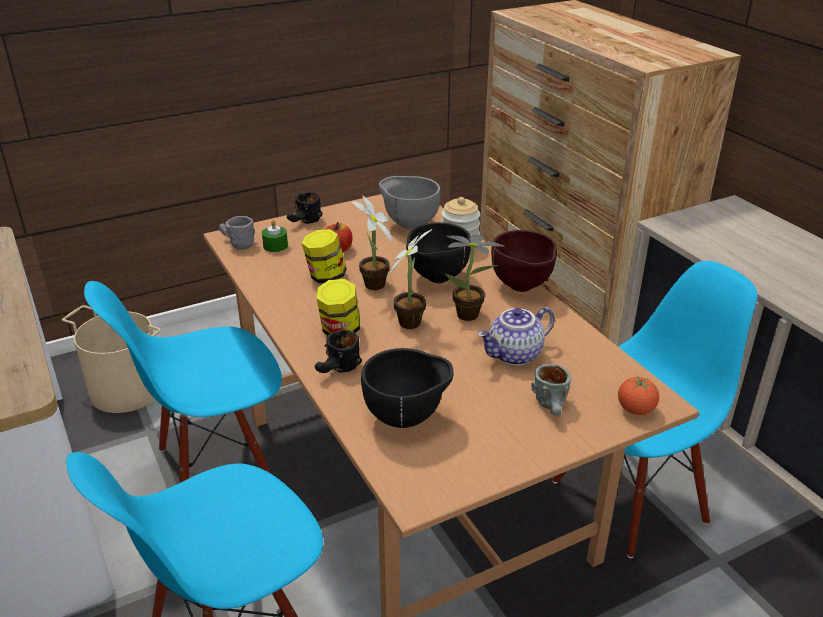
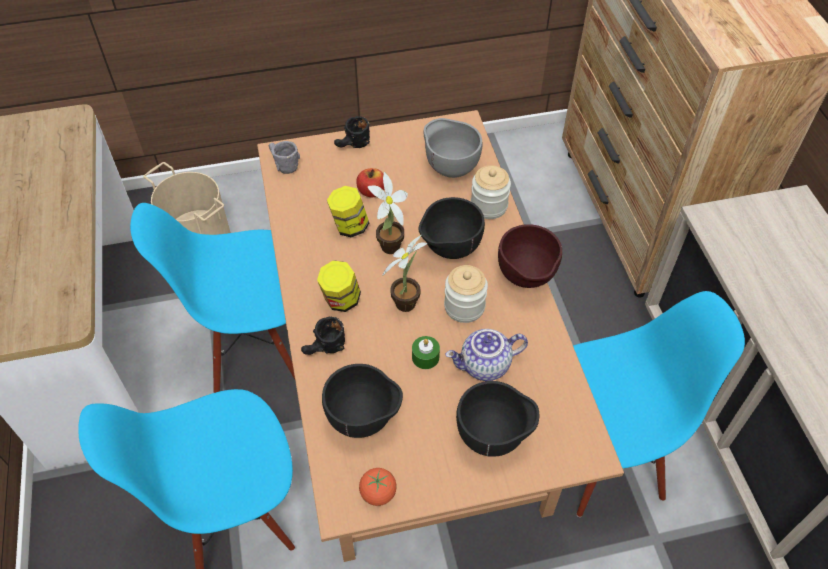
camera: 15 degrees right, 20 degrees up
(275, 246) = (316, 174): green candle -> green candle (425, 357)
(471, 316) = (464, 307): potted plant -> jar
(553, 408) = (493, 437): grey mug -> black bowl
(635, 410) = (566, 457): tomato -> tomato (378, 493)

